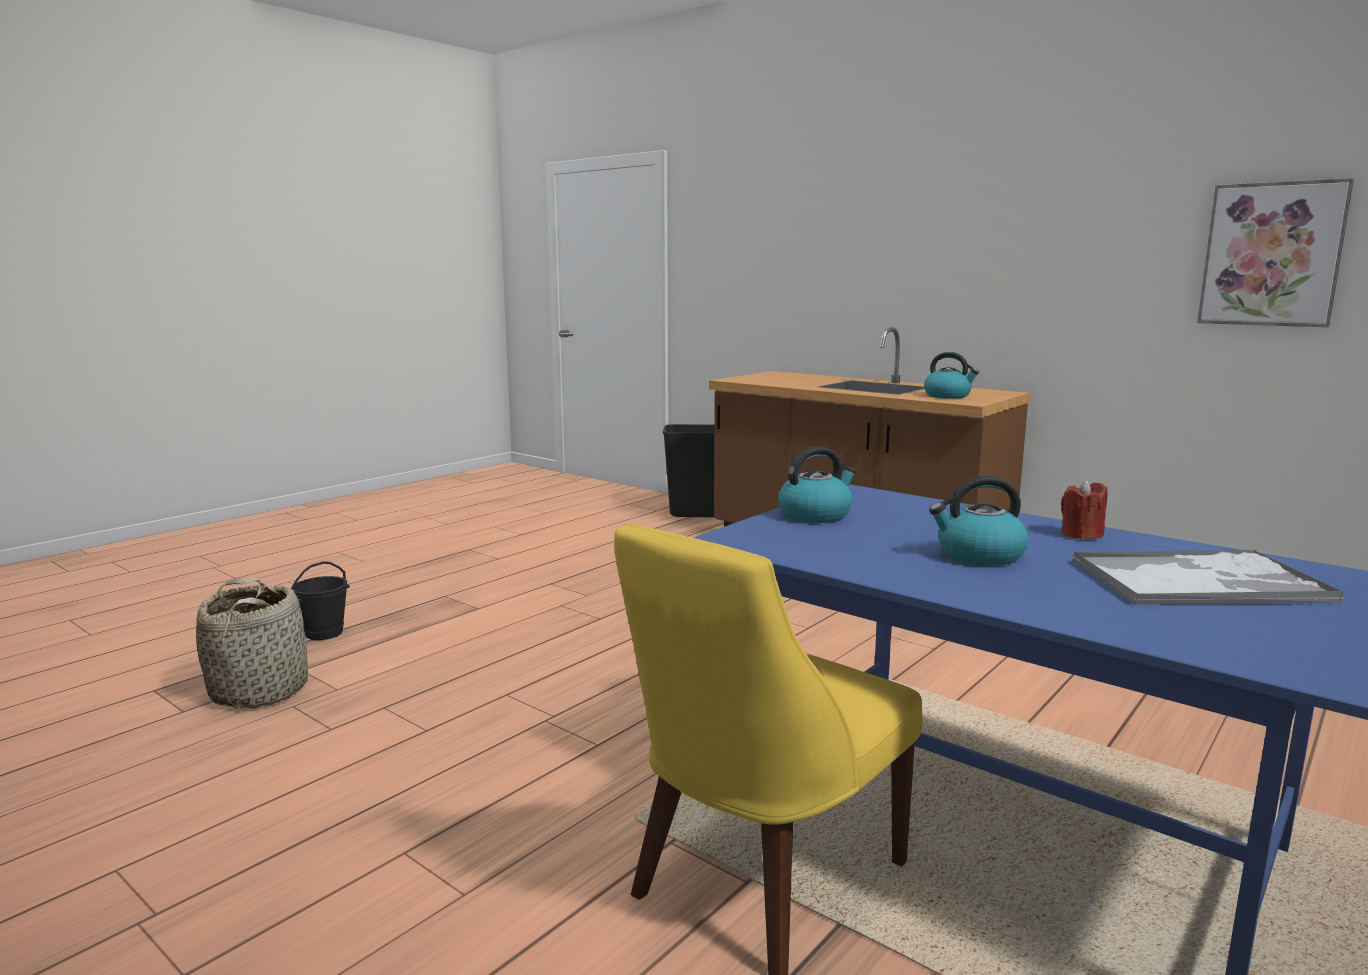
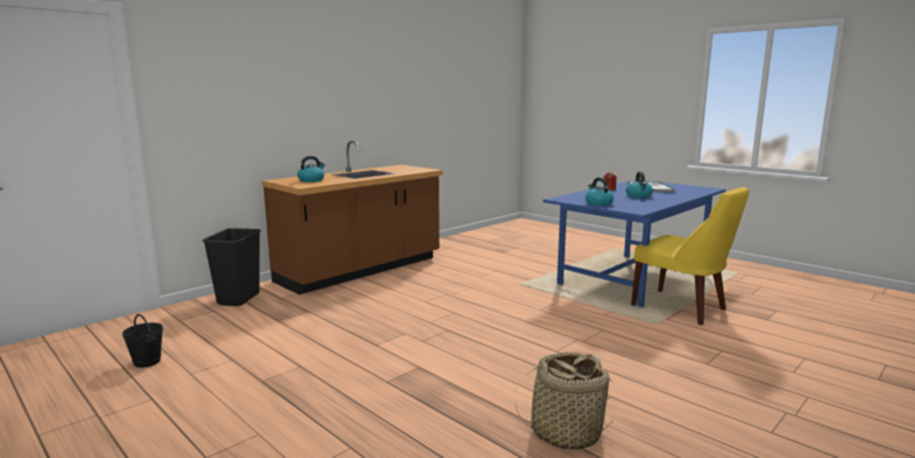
camera: 85 degrees left, 0 degrees up
(324, 633) = (459, 423): black bucket -> black bucket (148, 362)
(948, 396) = (407, 170): kettle -> kettle (311, 180)
(1271, 254) = (459, 99): picture -> none

